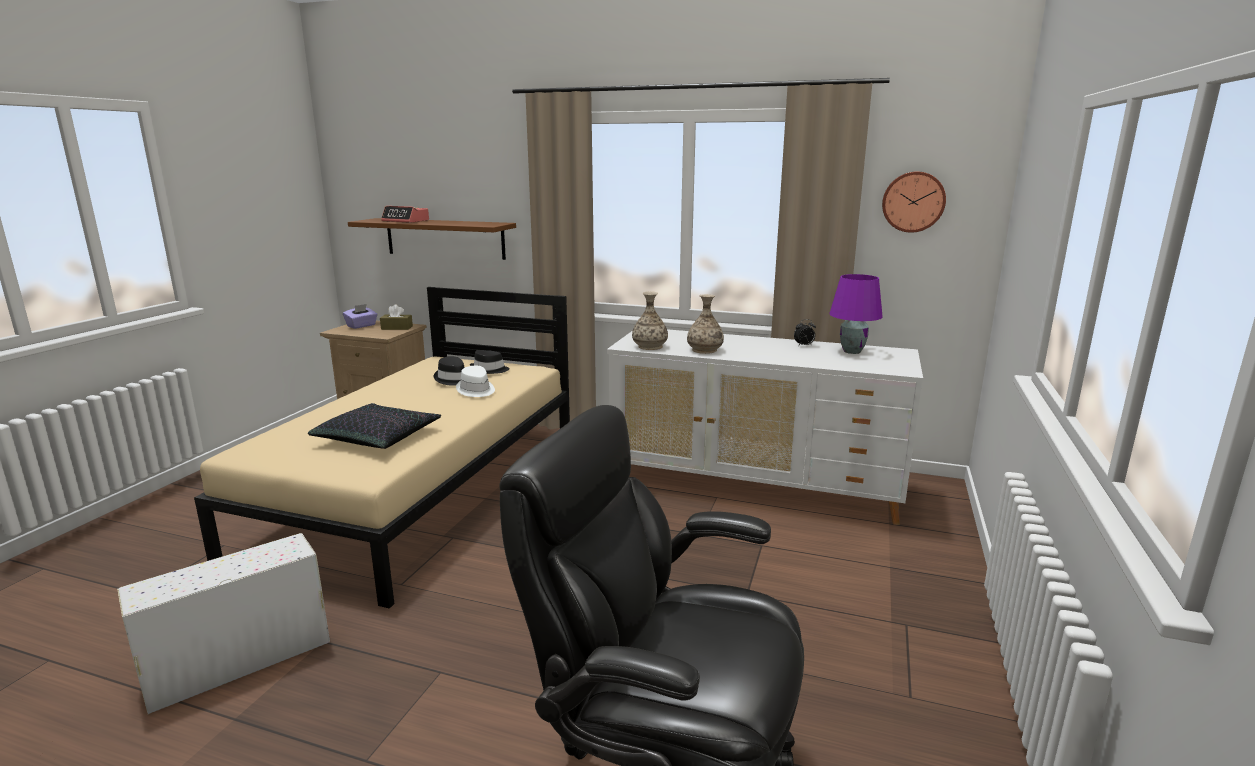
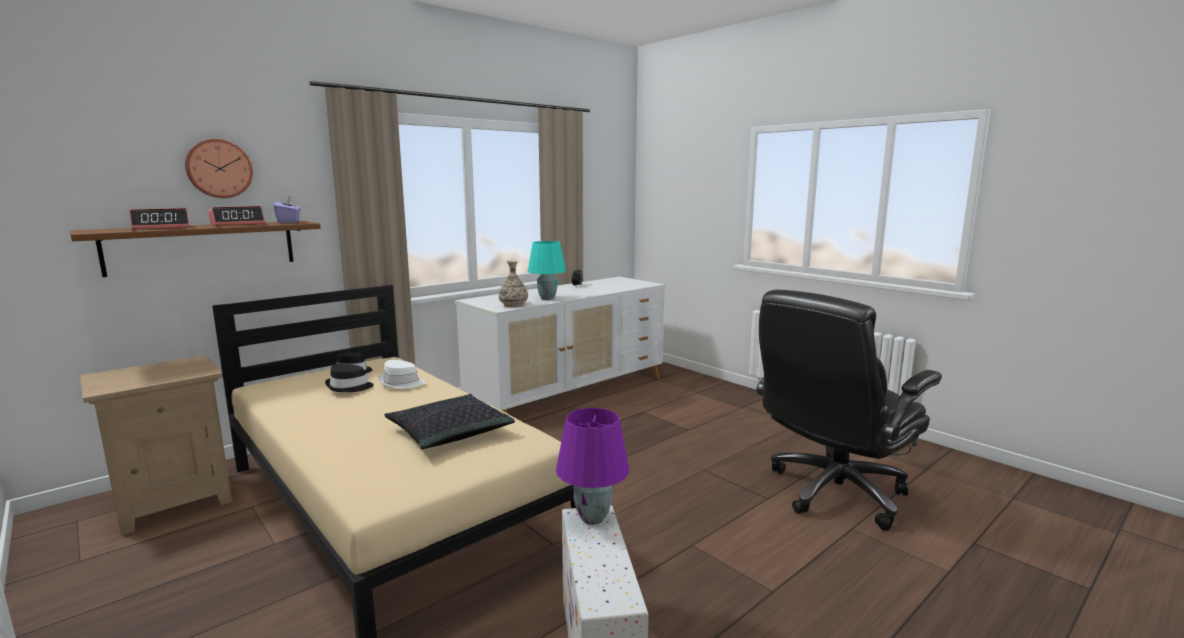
camera: 60 degrees left, 5 degrees down
(361, 326) = (119, 377): purple tissue box -> purple tissue box (289, 222)
(397, 328) = (182, 365): brown tissue box -> none
(453, 222) = (238, 224): none -> alarm clock
(704, 350) = (547, 299): vase -> turquoise table lamp
(851, 351) = (603, 283): purple table lamp -> purple table lamp (591, 518)
(913, 202) = (597, 186): wall clock -> wall clock (219, 168)

